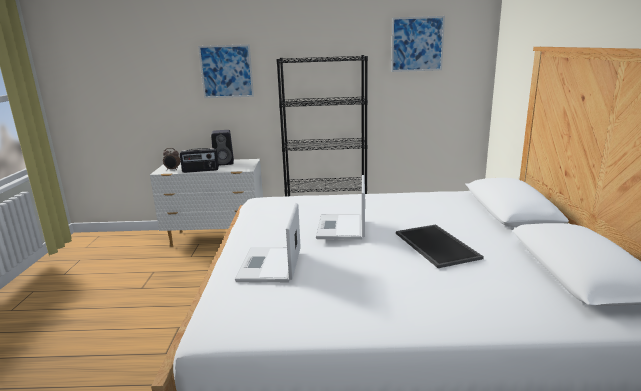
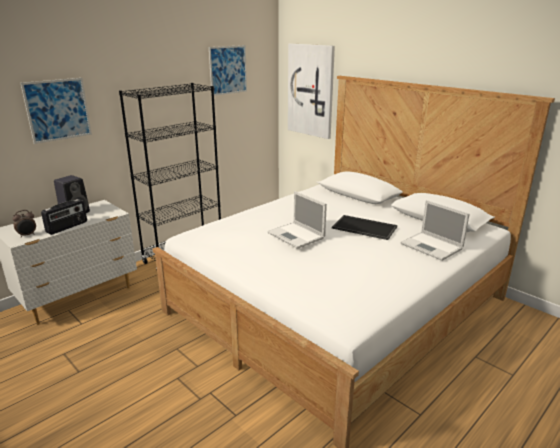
camera: 45 degrees left, 5 degrees up
(270, 266) = (303, 276): laptop -> laptop (432, 246)
(517, 71) = (311, 90): none -> picture

